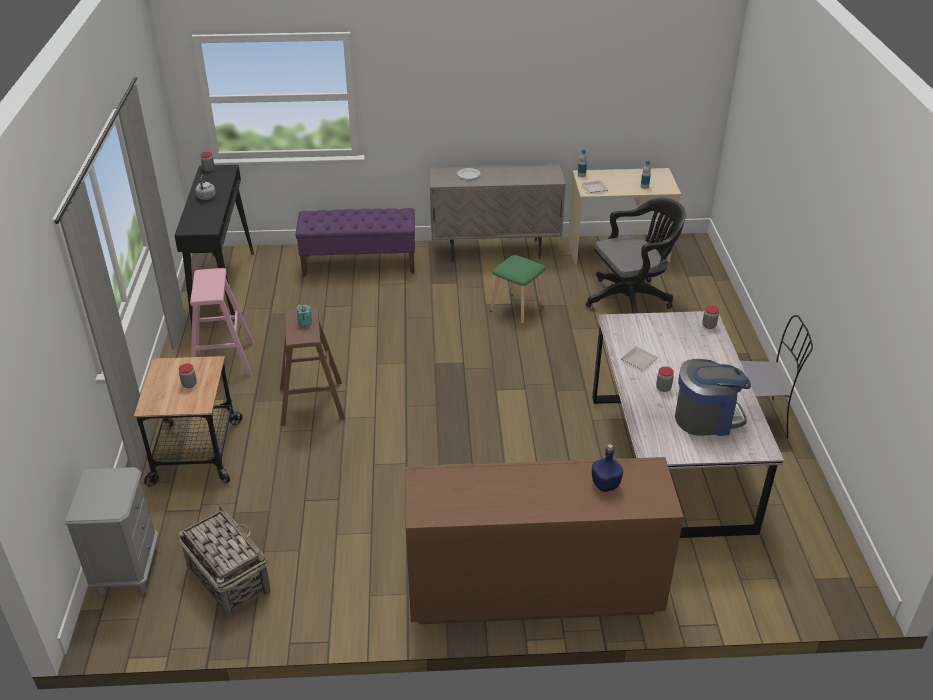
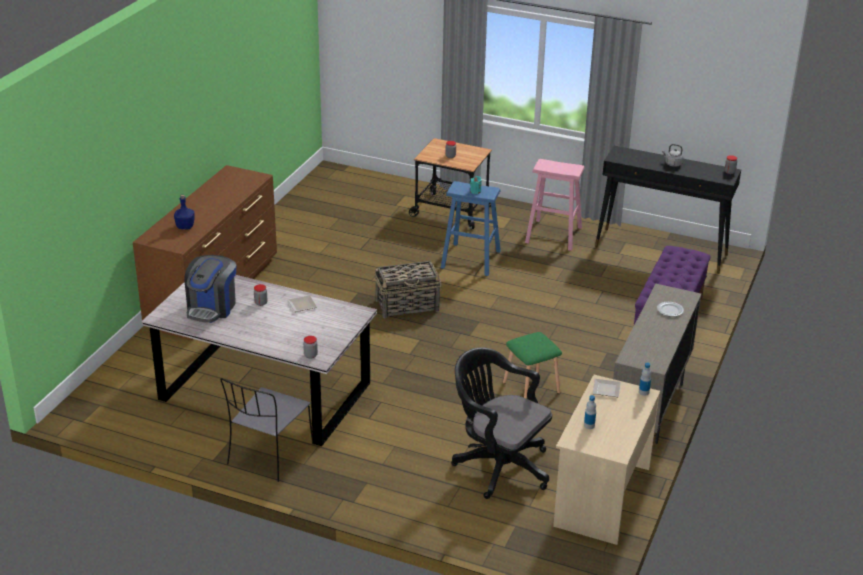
camera: 115 degrees right, 5 degrees down
(128, 568) = (366, 180): grey nightstand -> none
(228, 579) = (328, 205): basket -> basket (408, 305)
(312, 403) = (470, 259): brown stool -> blue stool
(631, 299) = (498, 465): black office chair -> black office chair turned 120 degrees clockwise

